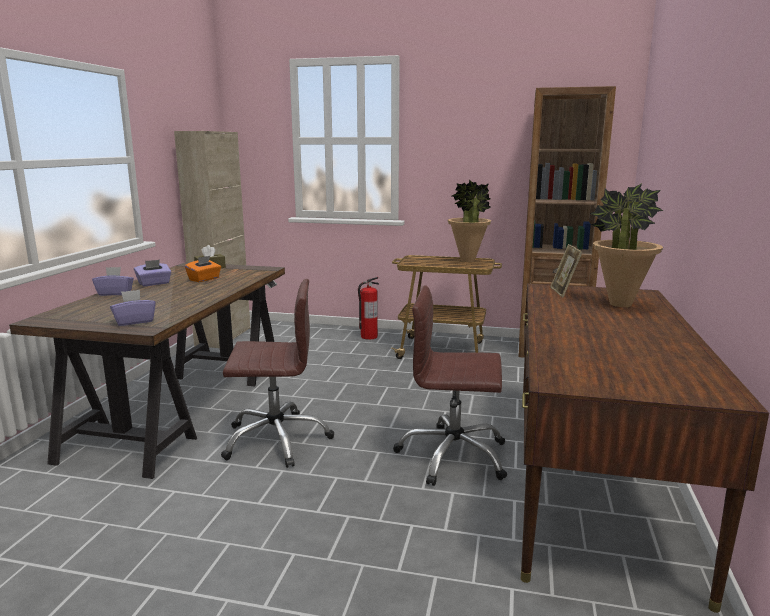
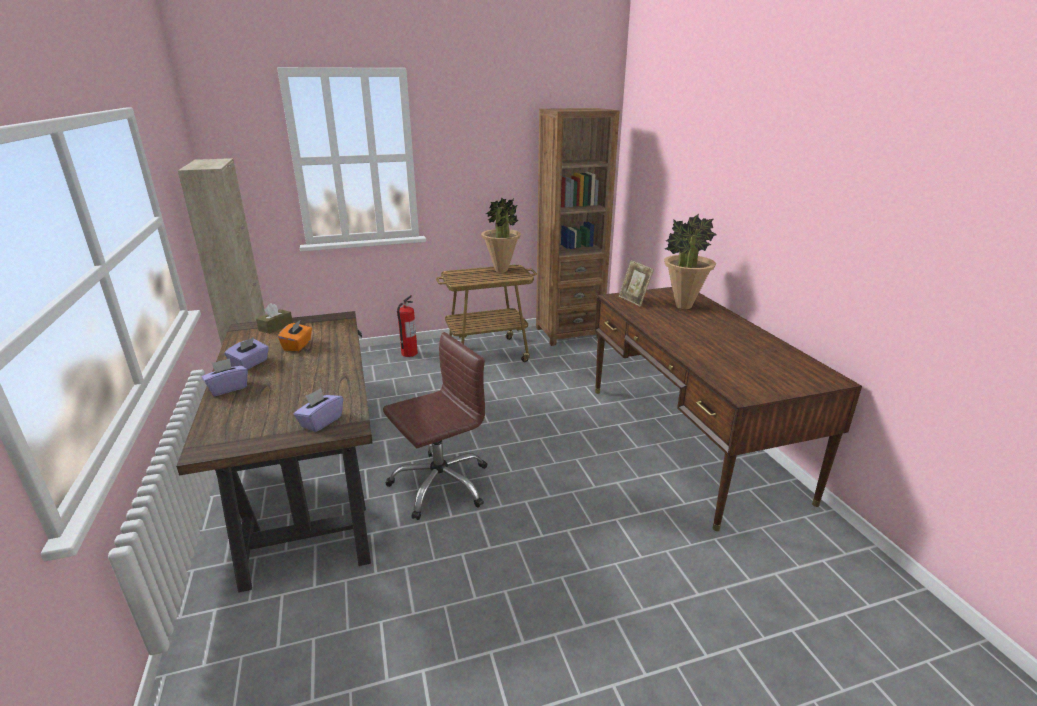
camera: 30 degrees left, 10 degrees up
(453, 456) = (589, 452): brown office chair -> none

